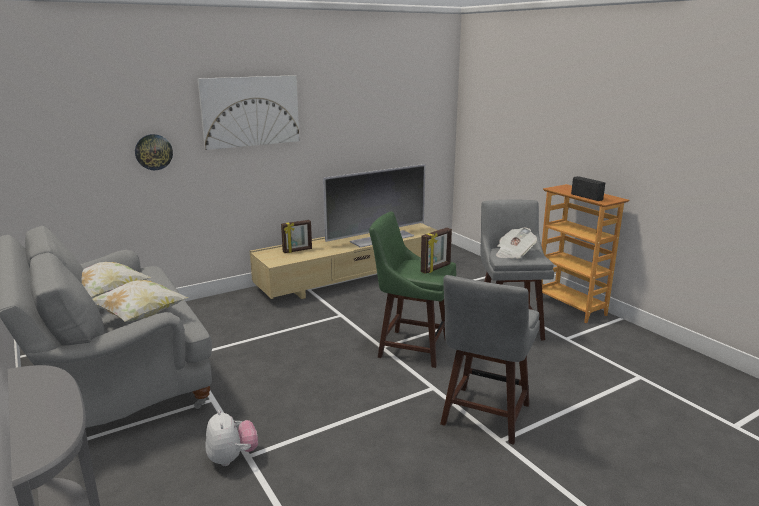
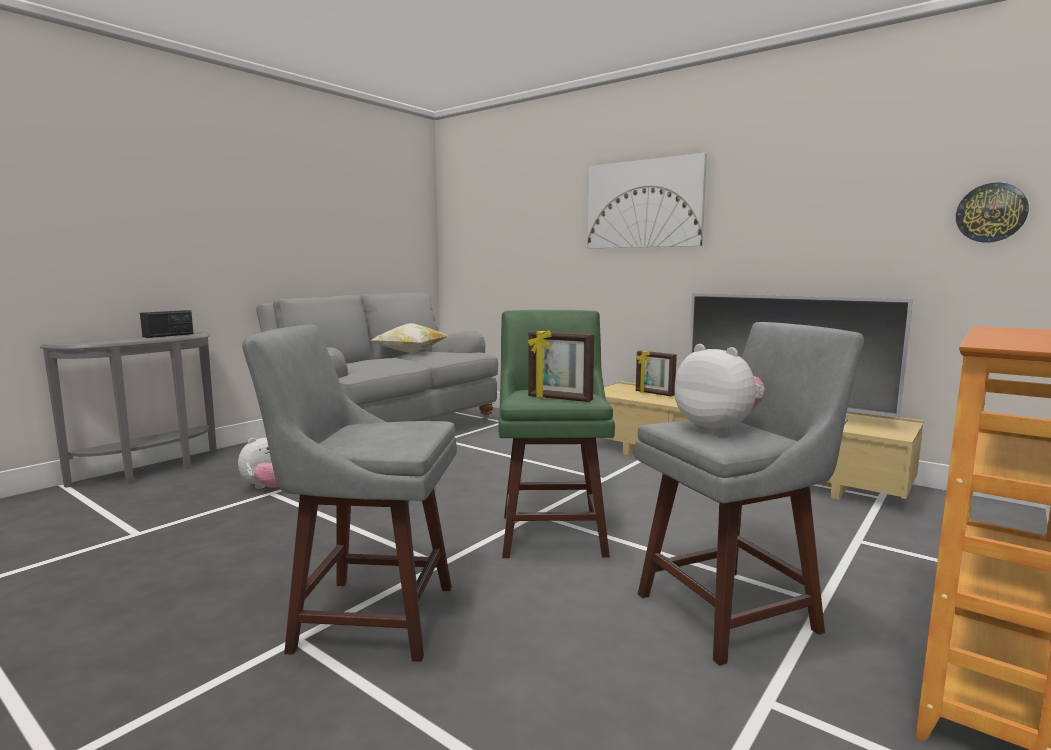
camera: 70 degrees right, 10 degrees down
(140, 316) = (365, 360): pillow -> none
(153, 152) = (545, 247): wall clock -> wall clock (991, 213)
(513, 253) = (718, 429): newspaper -> plush toy
(587, 197) = (999, 338): radio -> radio (168, 335)

